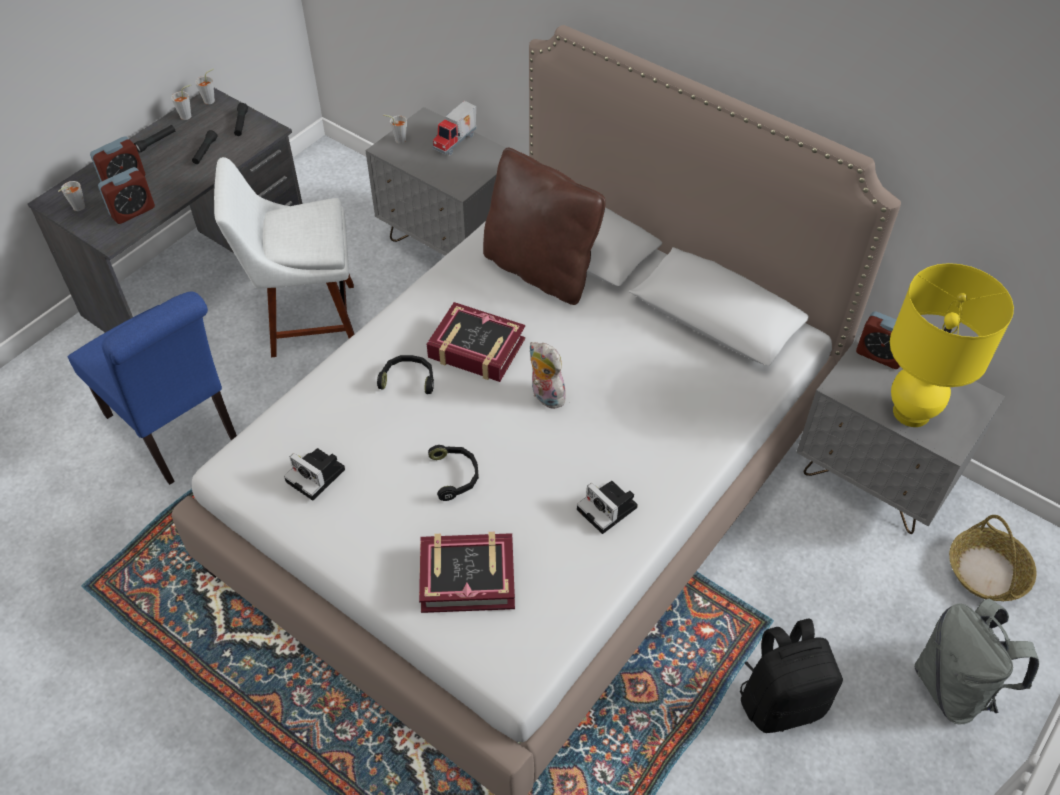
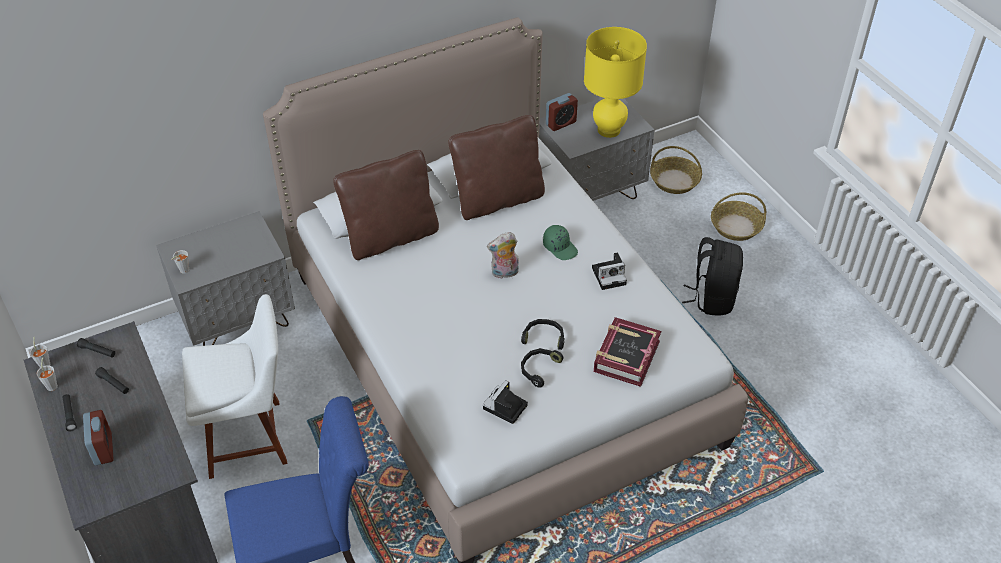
camera: 65 degrees left, 5 degrees down
(76, 208) = (113, 491): grey cup -> none
(132, 211) = (151, 451): alarm clock -> none
(306, 320) = (251, 438): white chair -> white chair turned 120 degrees counterclockwise
(317, 476) = (504, 408): camera -> camera turned 150 degrees clockwise
(408, 379) = (446, 336): black headphones -> black headphones (538, 369)
(456, 142) = (216, 239): toy truck -> none
(476, 349) = (442, 293): book -> none
(627, 436) = (560, 247): none -> green cap
(672, 342) = (498, 200): none -> brown pillow
(954, 687) = (736, 226): grey backpack -> basket

